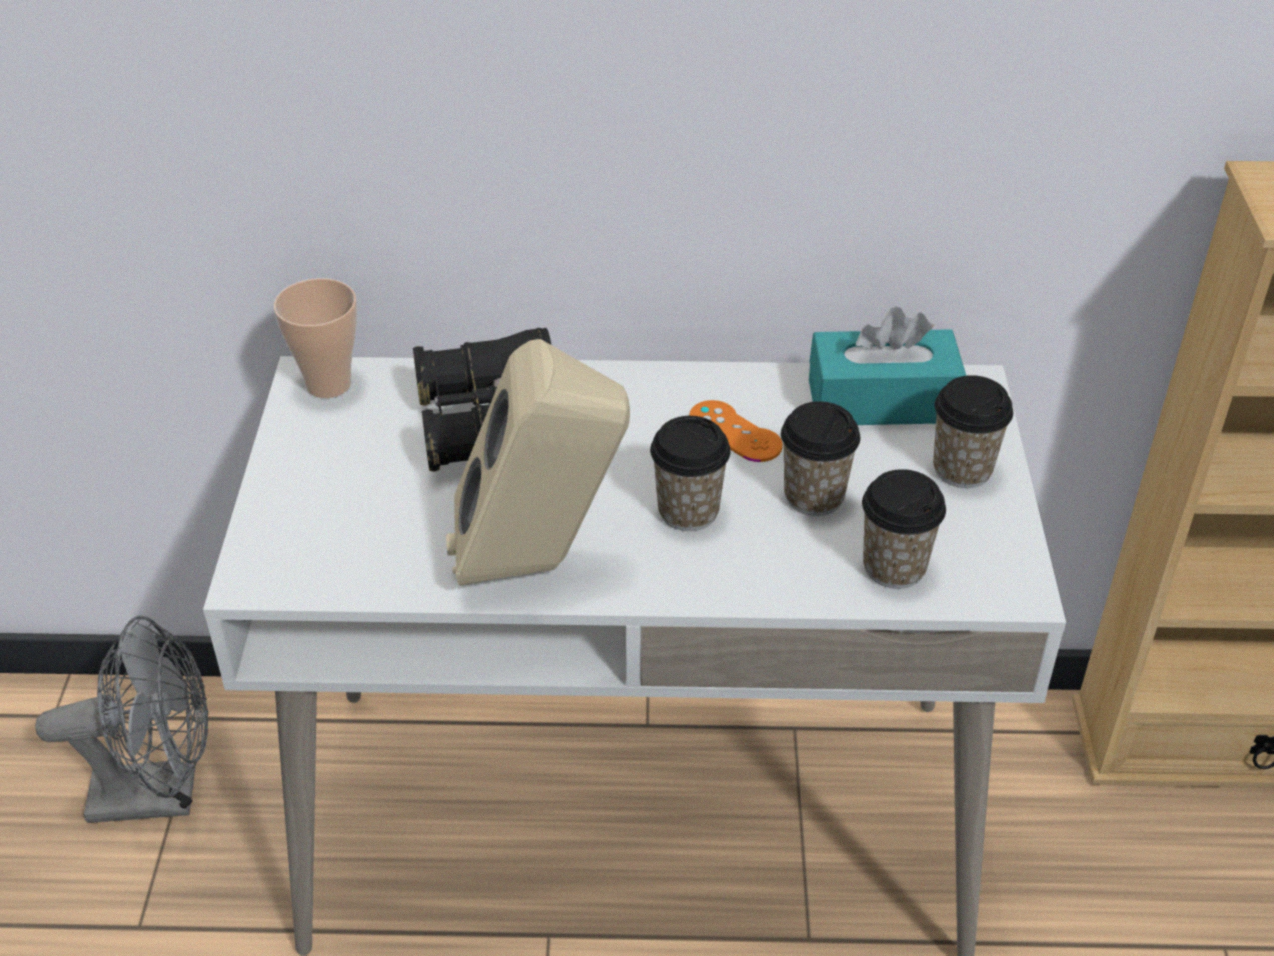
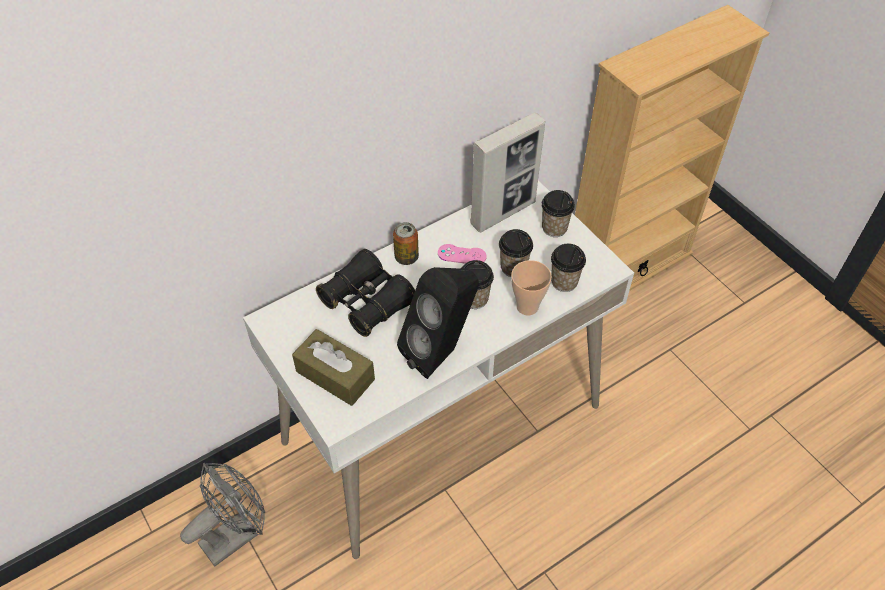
camera: 35 degrees left, 10 degrees up
(327, 508) = (335, 375): none -> brown tissue box
(328, 384) = (279, 319): cup -> cup (527, 306)
(540, 565) = (441, 352): beige speaker -> black speaker
(630, 391) = (406, 257): none -> can
(735, 431) = (462, 255): orange game controller -> pink game controller
(882, 401) = (503, 213): turquoise tissue box -> picture frame

